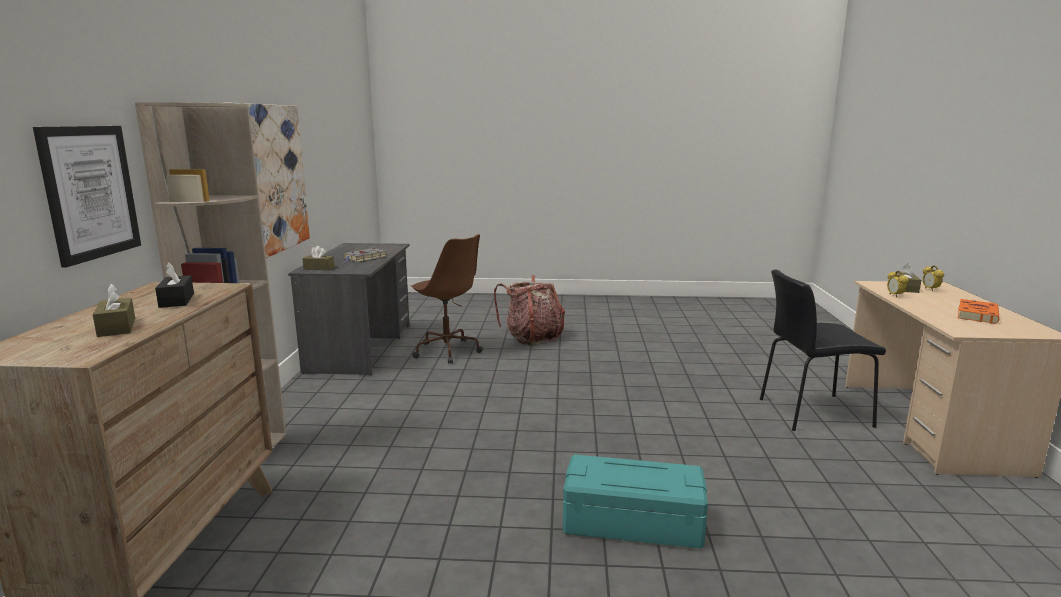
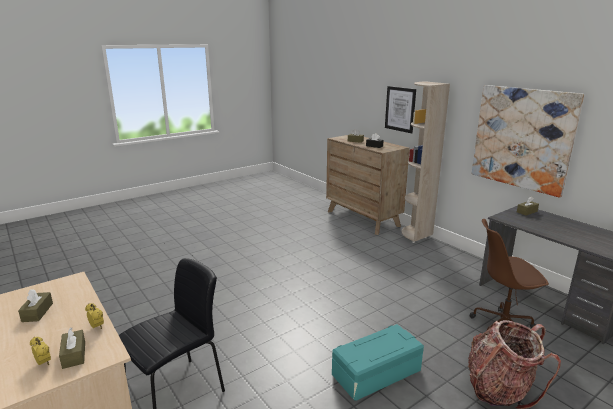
camera: 140 degrees right, 5 degrees up
(364, 258) = (554, 229): grey book -> none
(633, 522) = (247, 271): turquoise storage box -> turquoise storage box (376, 373)
(977, 314) = (37, 312): orange book -> brown tissue box

